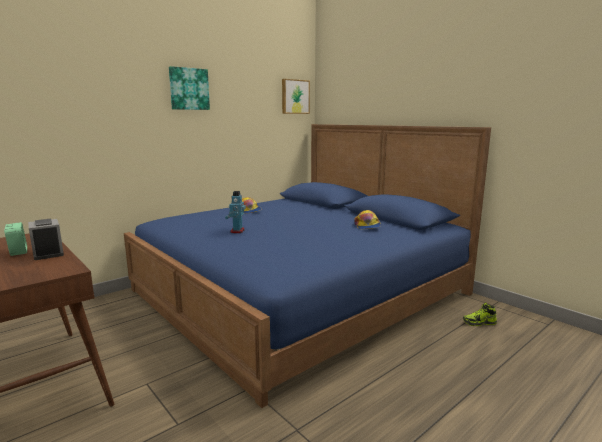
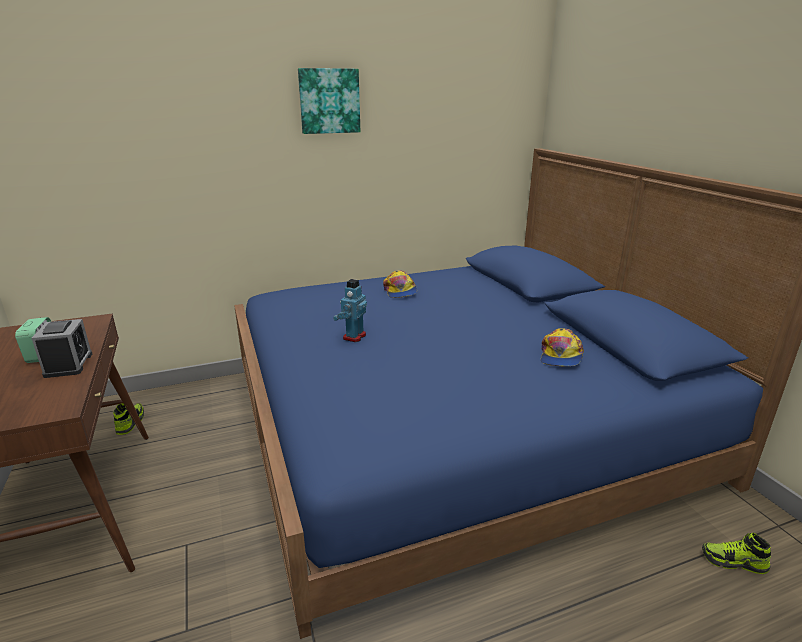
camera: 20 degrees right, 10 degrees up
(49, 329) = (130, 423): none -> shoe
(294, 97) = (508, 104): picture -> none

